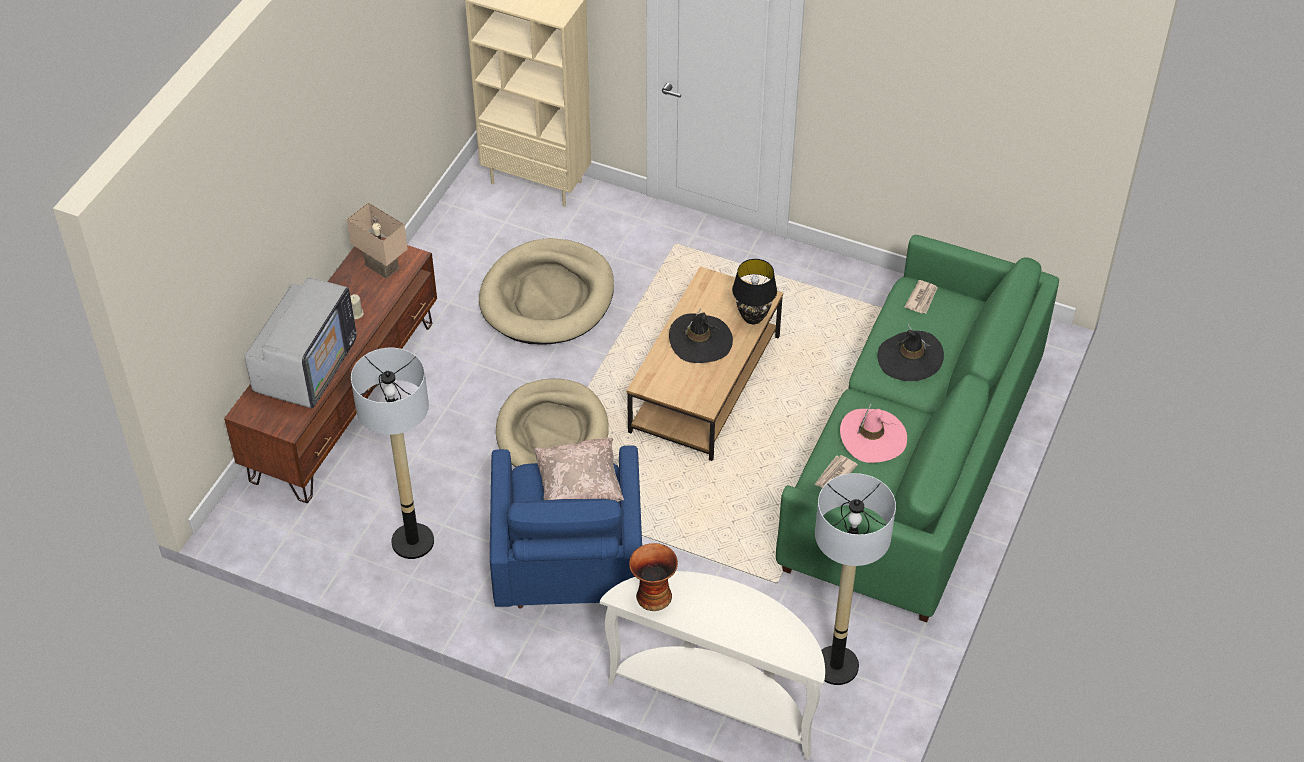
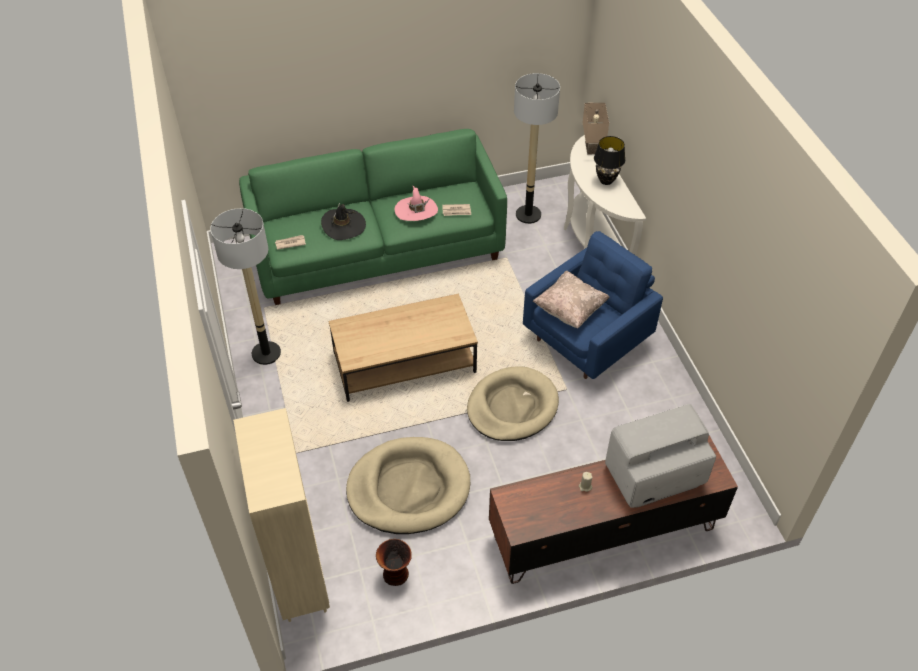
camera: 130 degrees left, 0 degrees up
(380, 267) = (533, 507): beige table lamp -> beige table lamp (593, 148)
(413, 541) = (652, 414): floor lamp -> floor lamp (266, 353)
(652, 596) = (620, 202): vase -> vase (395, 575)
(700, 341) = (405, 333): black hat -> none
(753, 318) = (363, 321): black table lamp -> black table lamp (606, 180)

